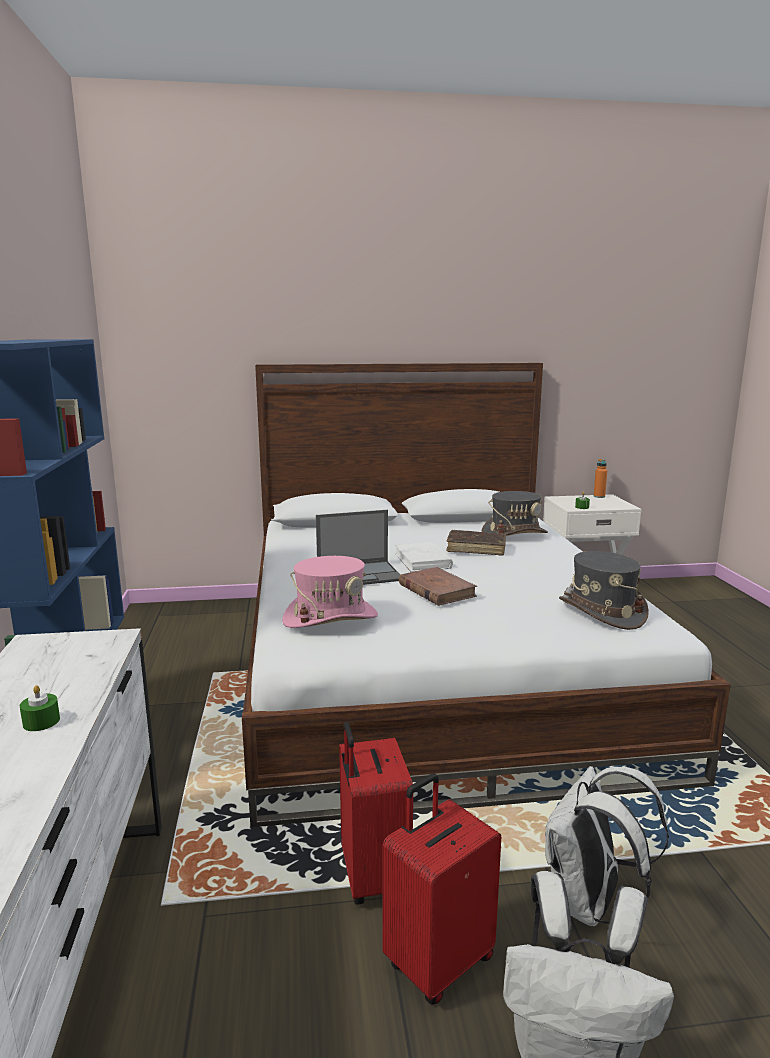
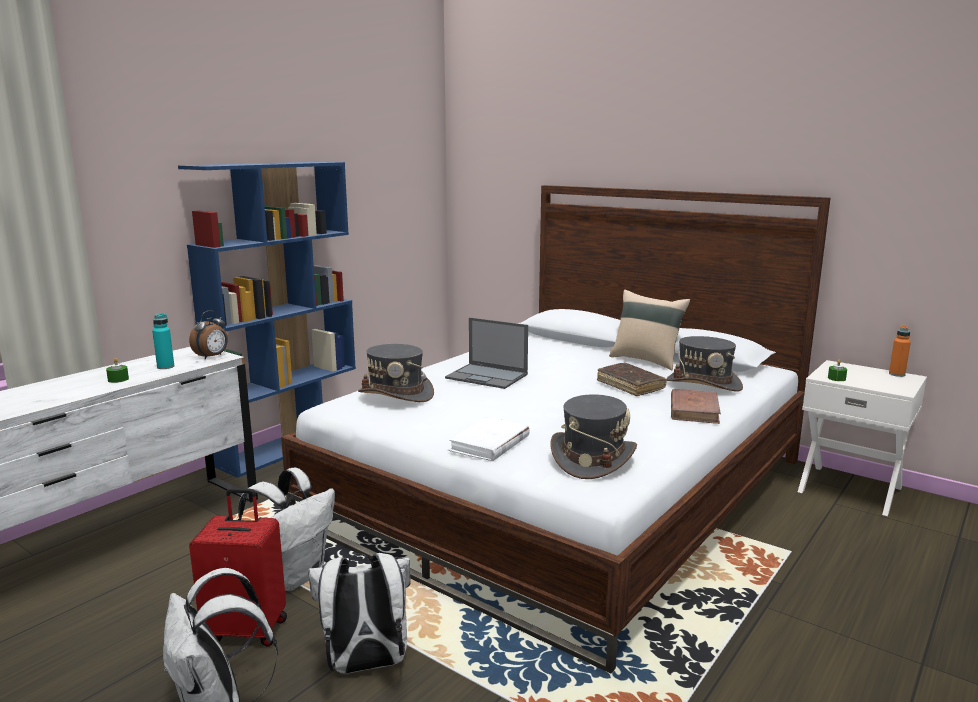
camera: 45 degrees right, 0 degrees up
(64, 678) = (165, 367): none -> turquoise bottle
(95, 642) = (212, 357): none -> alarm clock
(330, 618) = (396, 394): pink hat -> grey hat
(372, 877) = (294, 576): red suitcase -> white backpack
(422, 561) = (559, 381): white book -> white book (489, 443)
(432, 526) = (646, 360): none -> beige pillow
(436, 590) = (508, 402): brown book -> brown book (694, 410)

